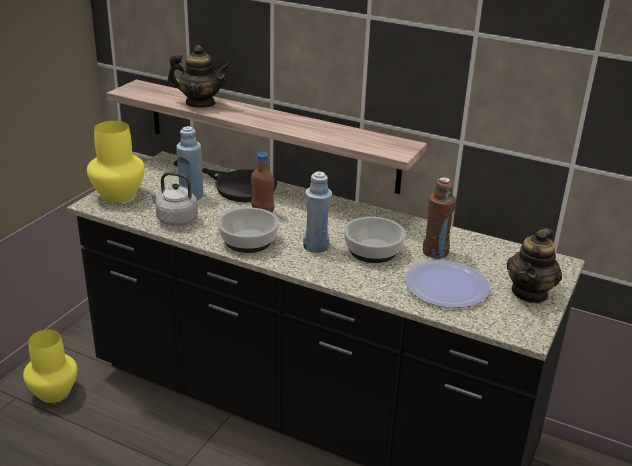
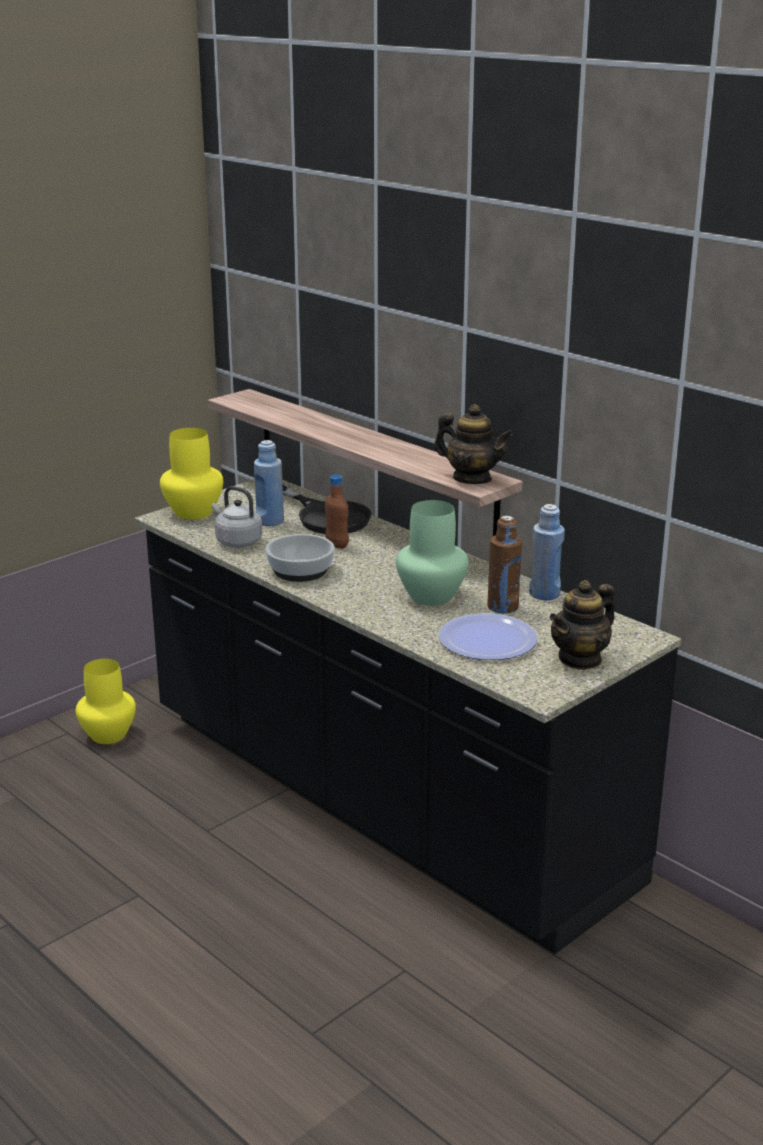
camera: 20 degrees right, 5 degrees down
(200, 103) = (299, 418): teapot -> teapot (472, 479)
(316, 246) = (370, 584): blue bottle -> blue bottle (544, 594)
(372, 251) = (430, 597): bowl -> green vase

